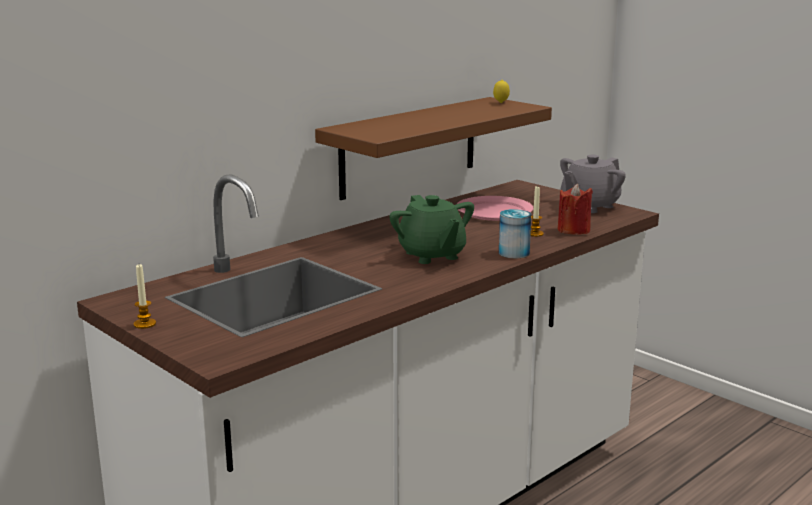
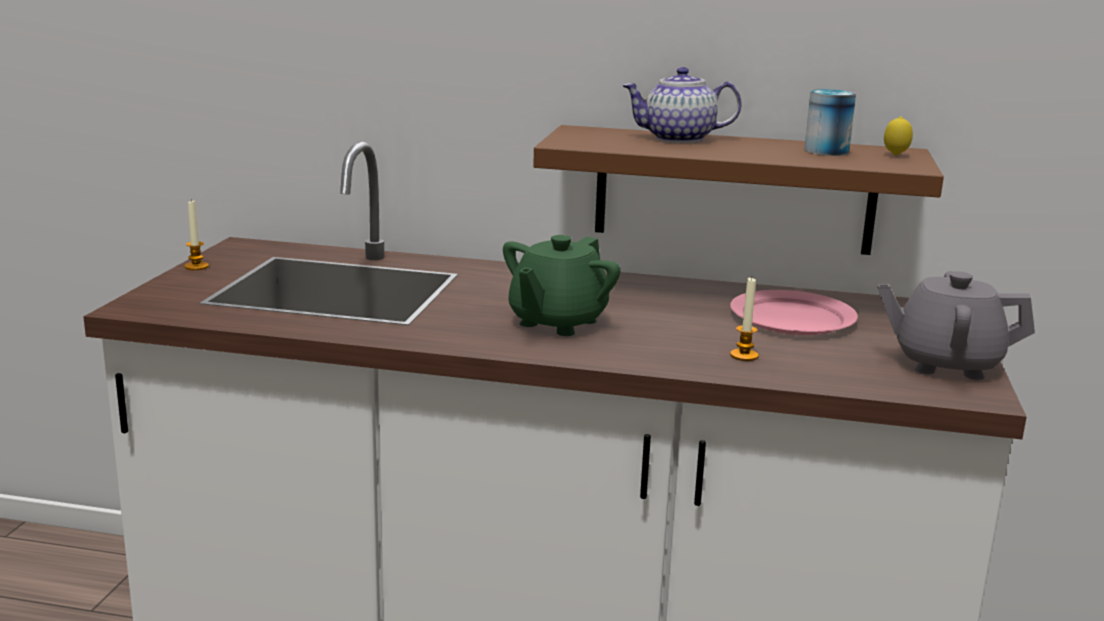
camera: 55 degrees right, 0 degrees up
(401, 119) = (678, 139): none -> teapot
(514, 253) = (640, 359): can -> can (826, 151)
(573, 230) = (807, 374): red candle -> none

